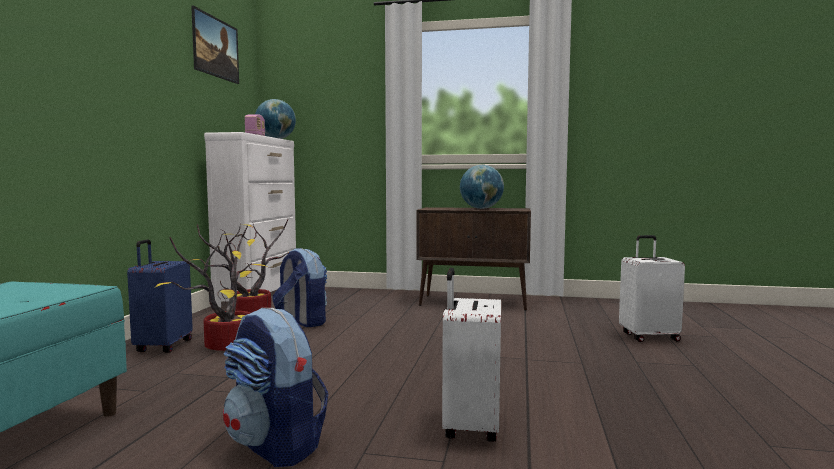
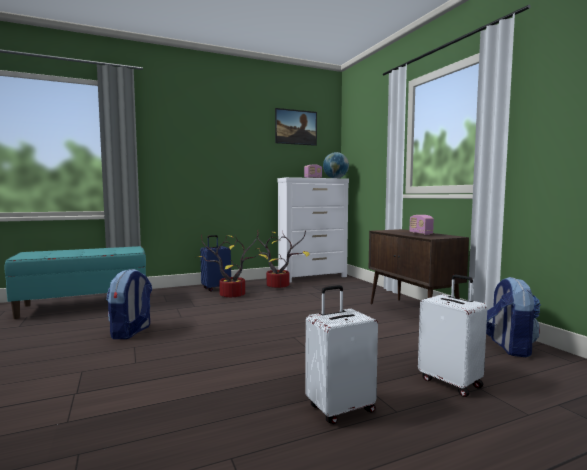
camera: 55 degrees right, 0 degrees up
(302, 322) = (287, 294): backpack -> backpack (509, 347)
(469, 427) = (179, 359): white suitcase -> white suitcase (340, 408)
(481, 208) = (420, 233): globe -> radio

